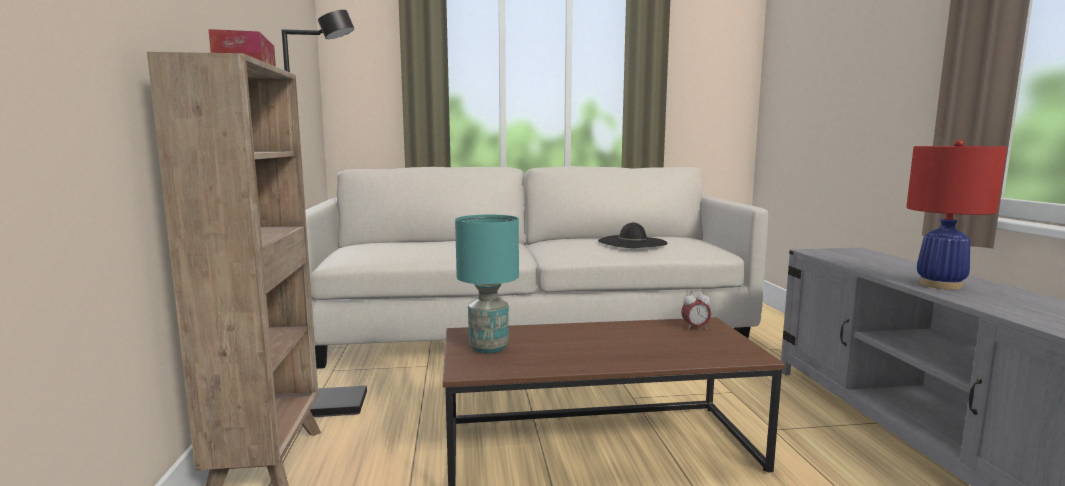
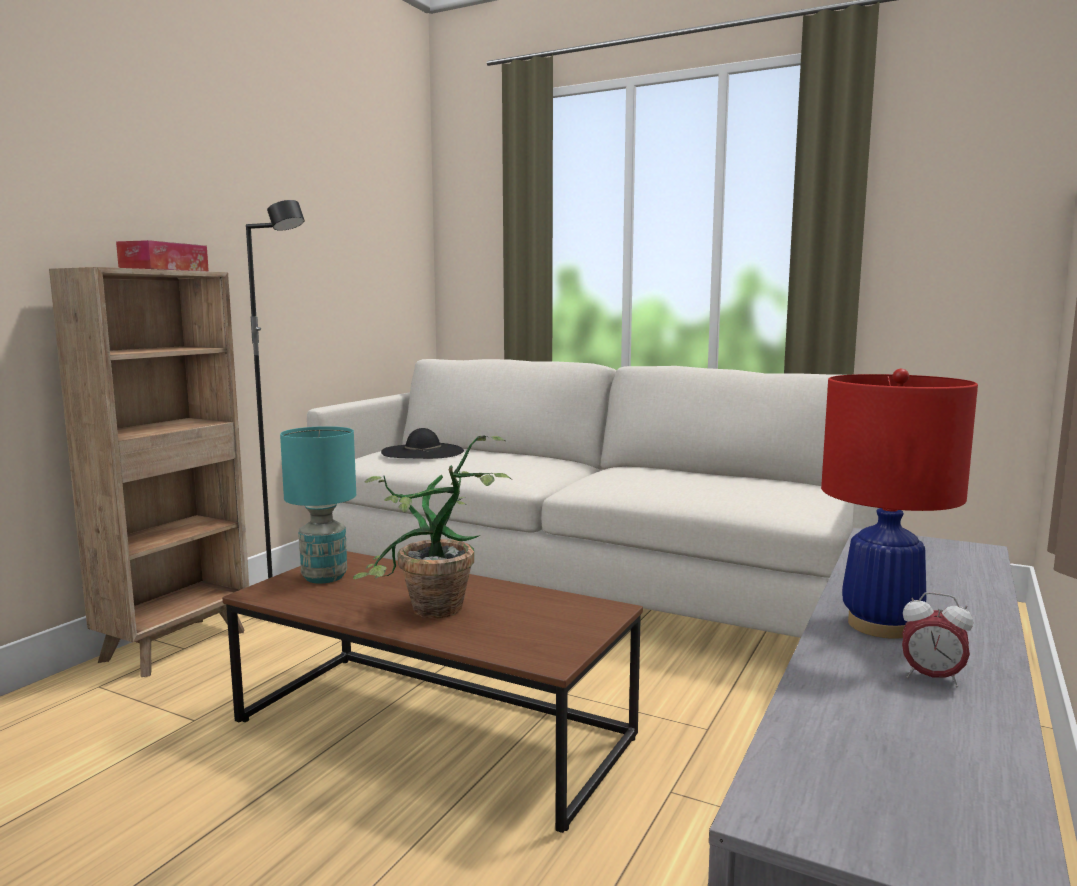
camera: 35 degrees right, 0 degrees up
(626, 350) = (433, 614): none -> potted plant
(632, 242) = (698, 483): black hat -> black hat (422, 452)
(695, 328) = (575, 611): alarm clock -> alarm clock (931, 678)

